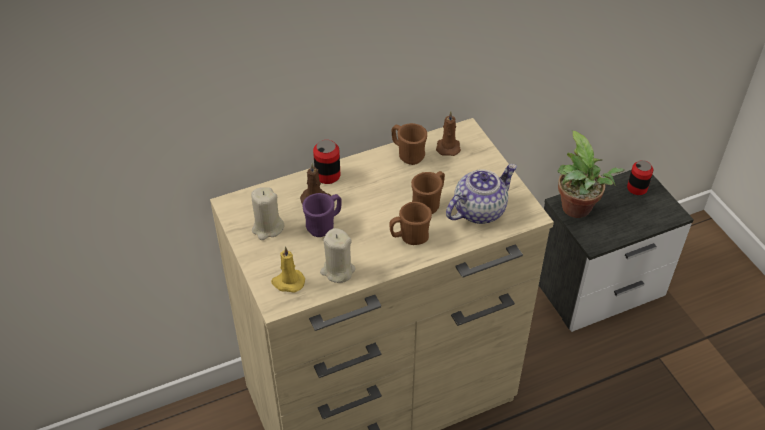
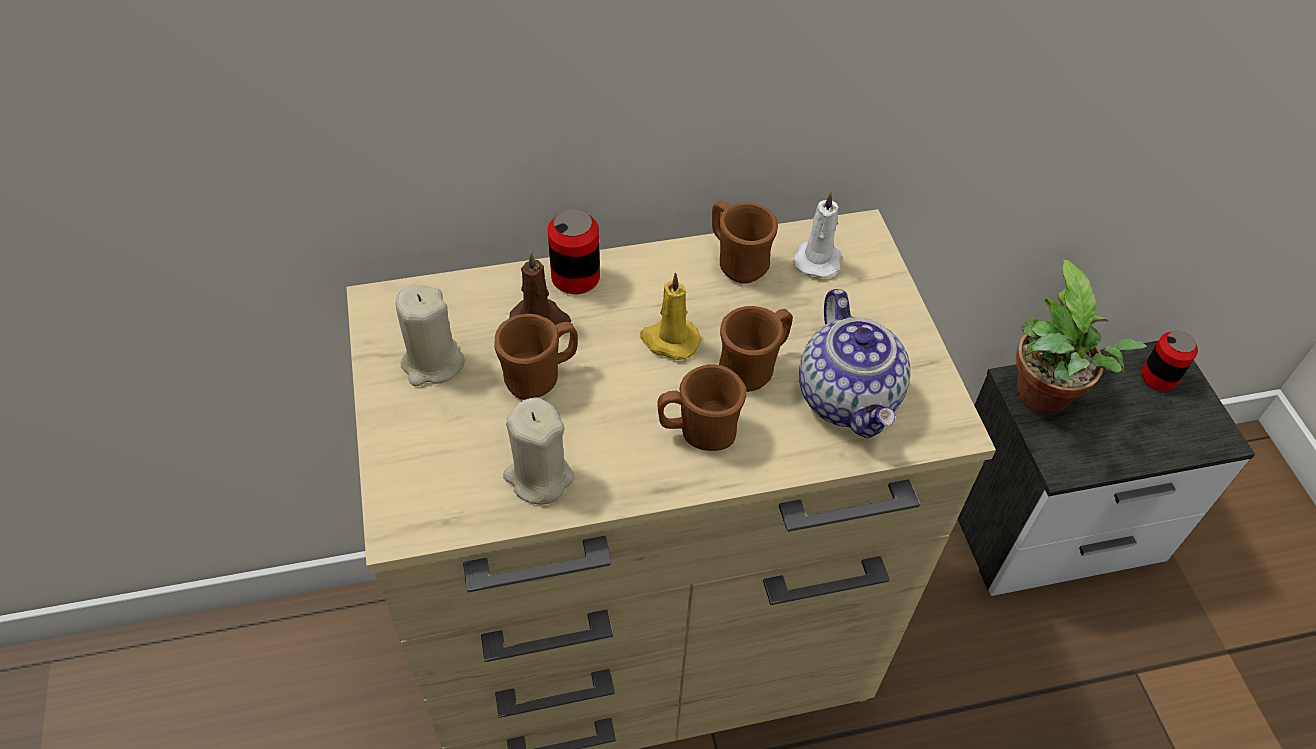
camera: 10 degrees right, 5 degrees up
(288, 282) = (435, 484): yellow candle -> yellow candle (669, 340)
(324, 225) = (540, 376): purple mug -> brown mug
(448, 147) = (817, 259): brown candle -> white candle
(479, 210) = (849, 398): teapot -> teapot turned 105 degrees clockwise

